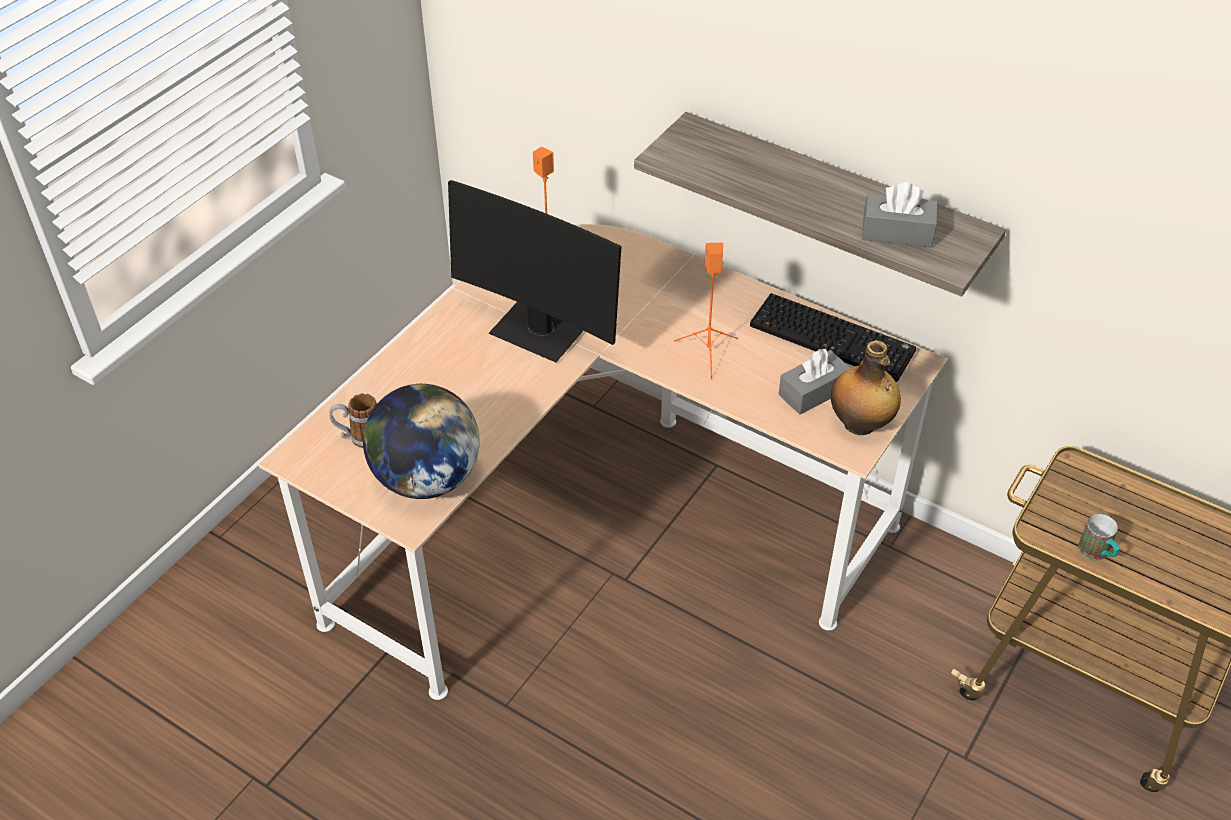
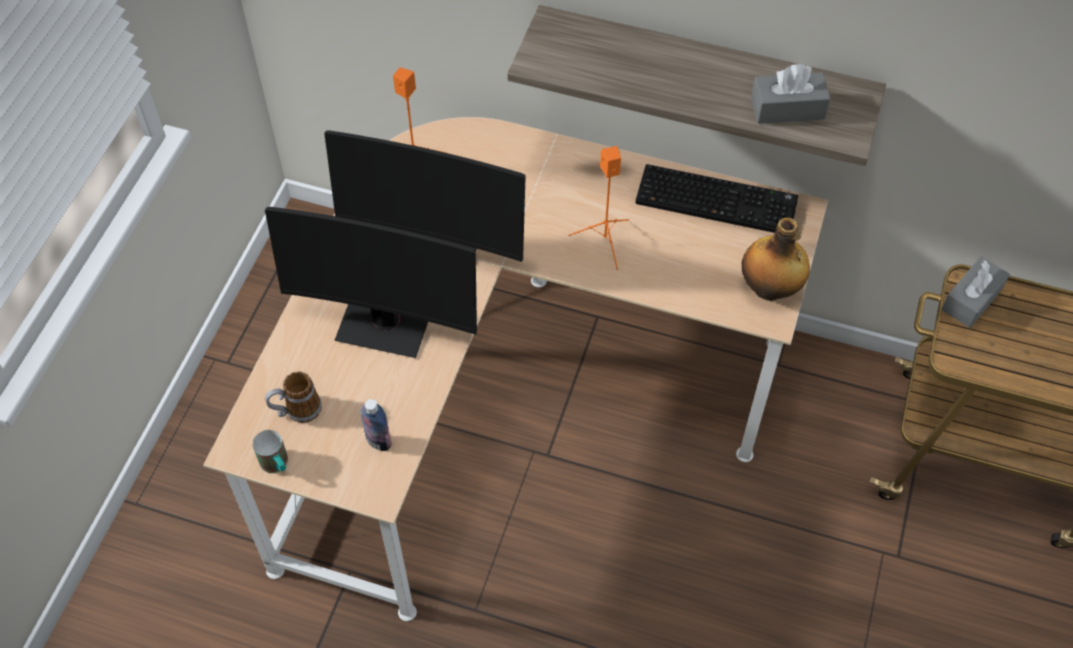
camera: 15 degrees left, 10 degrees up
(426, 478) = (378, 441): globe -> bottle
(471, 381) = (385, 323): none -> monitor
(813, 392) = (716, 263): grey tissue box -> grey tissue box (971, 299)
(1097, 554) = (1008, 371): mug -> mug (277, 465)

